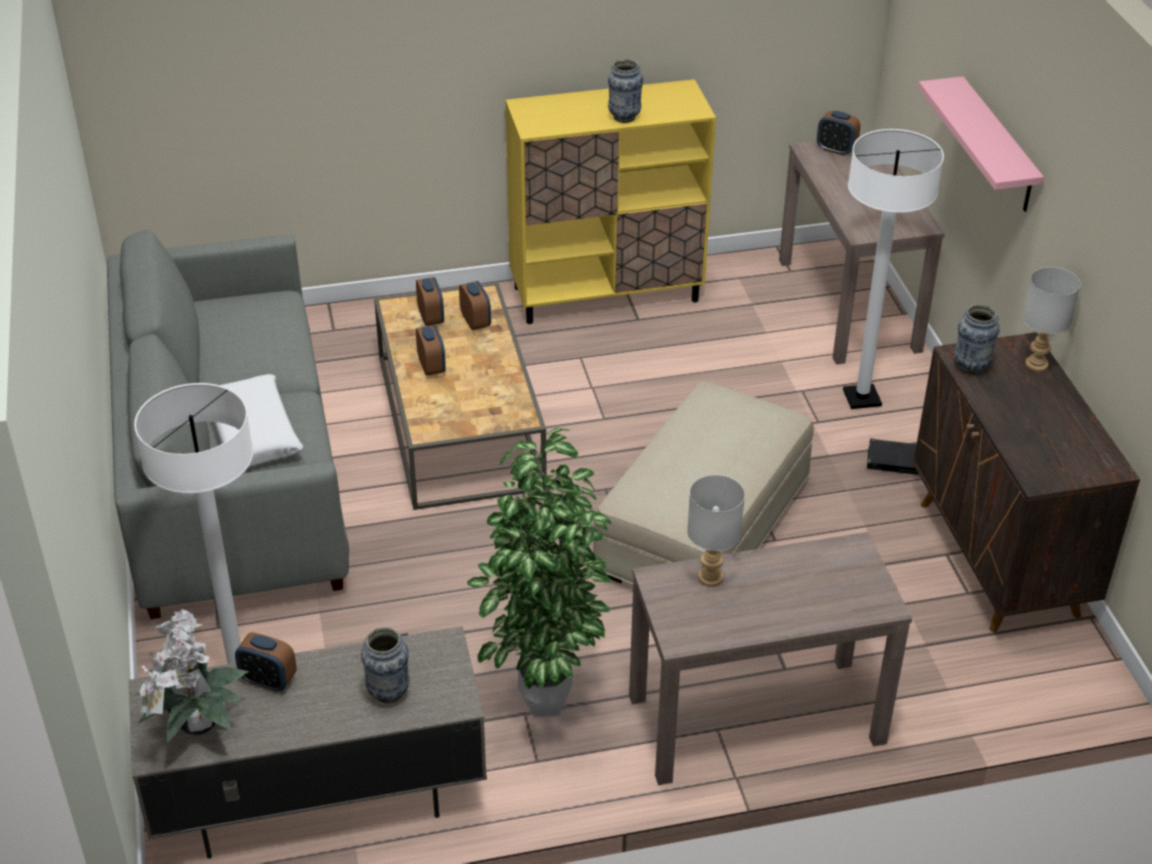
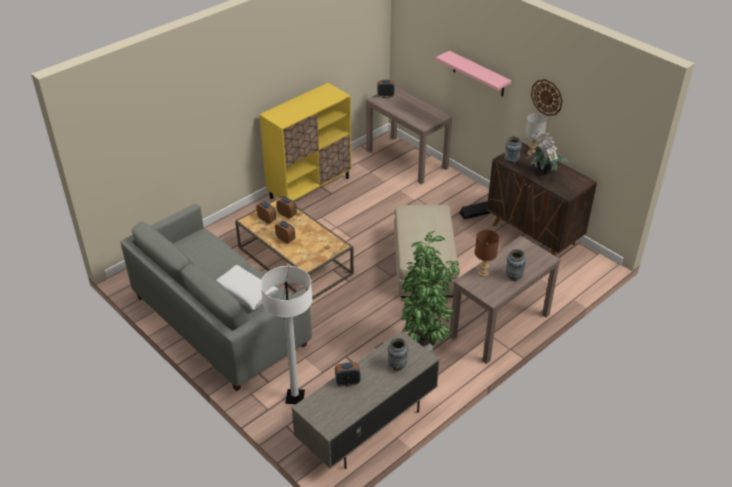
camera: 30 degrees left, 0 degrees up
(195, 727) = (336, 412): potted plant -> potted plant (543, 172)
(624, 117) = (315, 106): vase -> vase (513, 277)
(711, 578) = (483, 273): grey table lamp -> brown table lamp
(862, 398) = (440, 193): white floor lamp -> none
(1092, 237) = (547, 97): none -> wall clock

